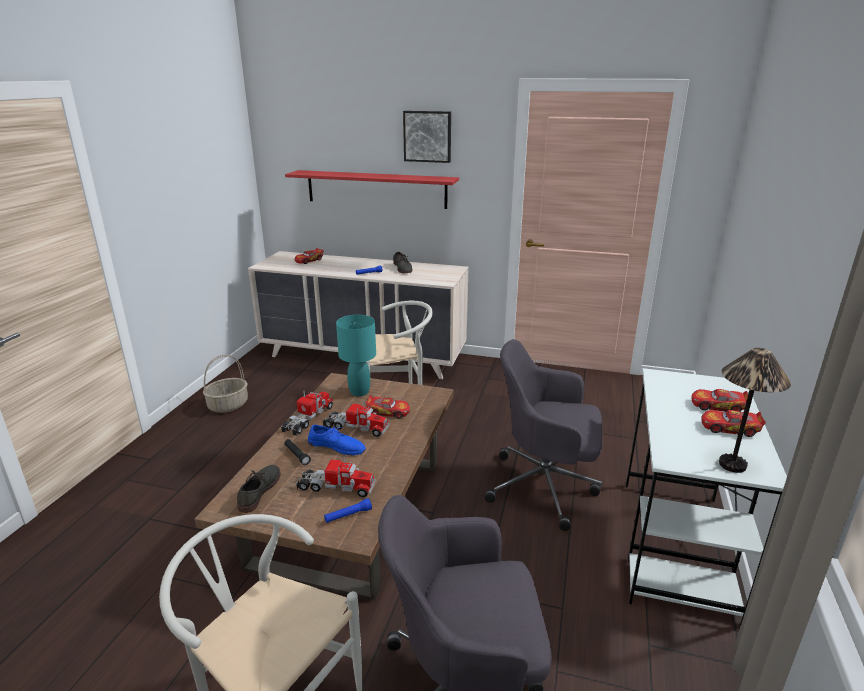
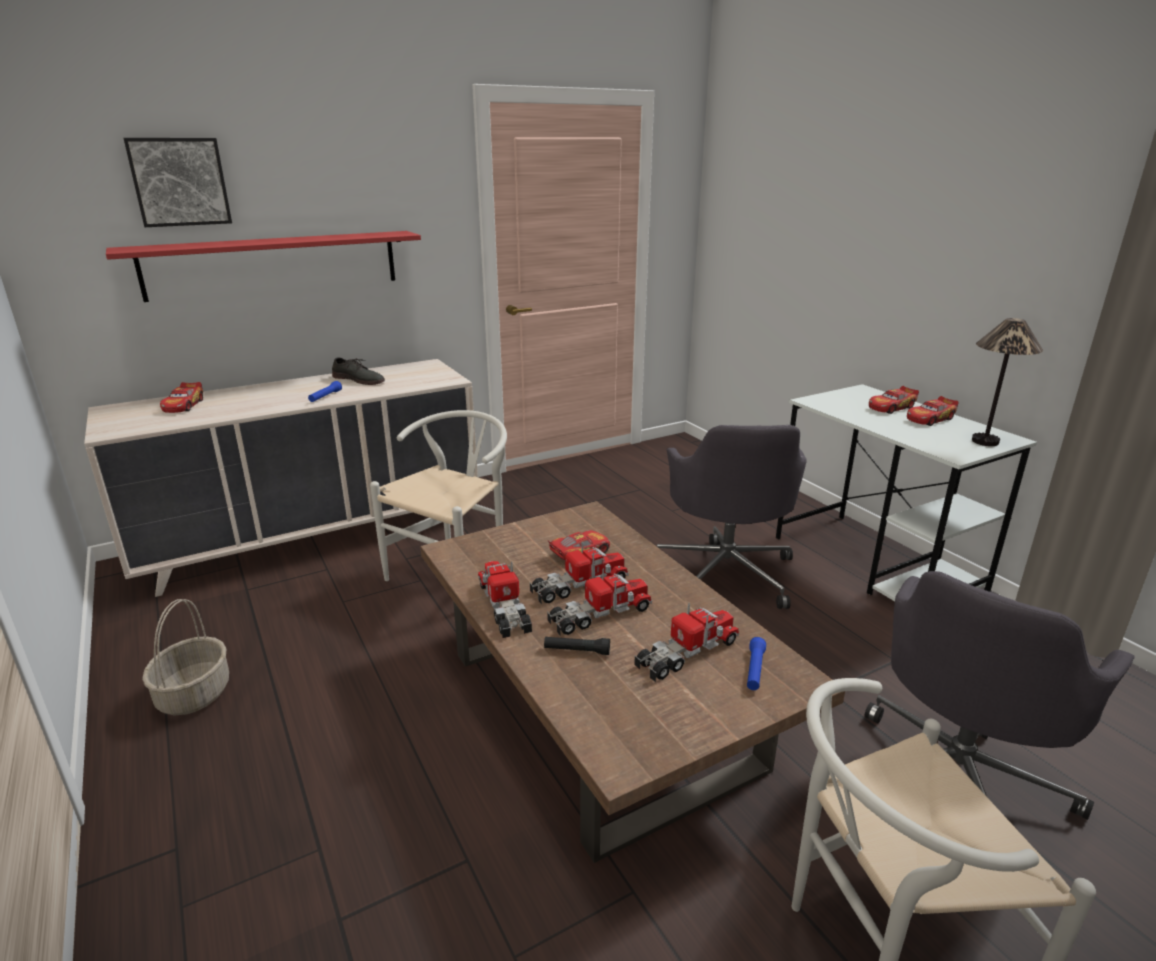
camera: 45 degrees left, 0 degrees up
(259, 490) = (616, 713): grey shoe -> none
(337, 446) = (599, 615): blue shoe -> toy truck
(359, 391) = (503, 549): turquoise table lamp -> none
(427, 136) = (352, 171): picture -> picture (179, 182)
(545, 486) = (726, 573): grey office chair -> grey office chair turned 60 degrees counterclockwise

